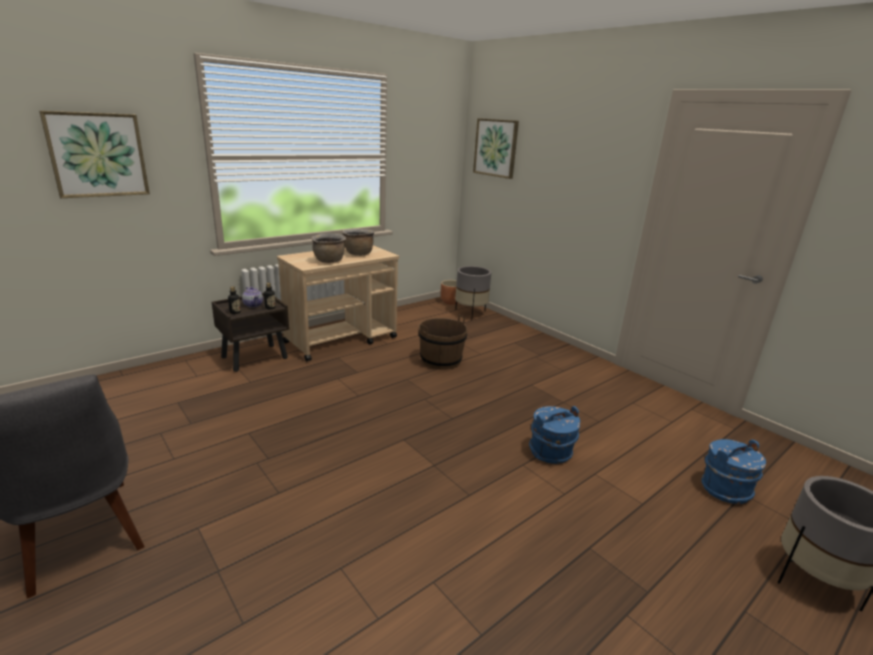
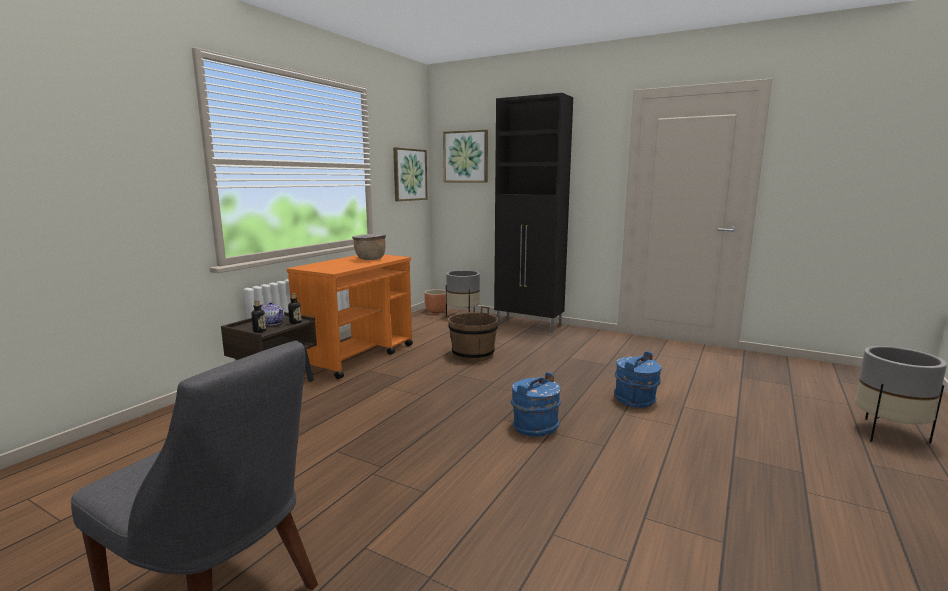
camera: 20 degrees left, 10 degrees down
(98, 155) = (86, 153): picture -> picture (409, 174)
(329, 261) = (350, 266): brown cooking pot -> none
(342, 340) = (358, 356): beige cart -> orange cart
(527, 335) = (529, 324): none -> black cabinet
(724, 489) = (778, 394): blue bucket -> blue bucket (534, 427)

